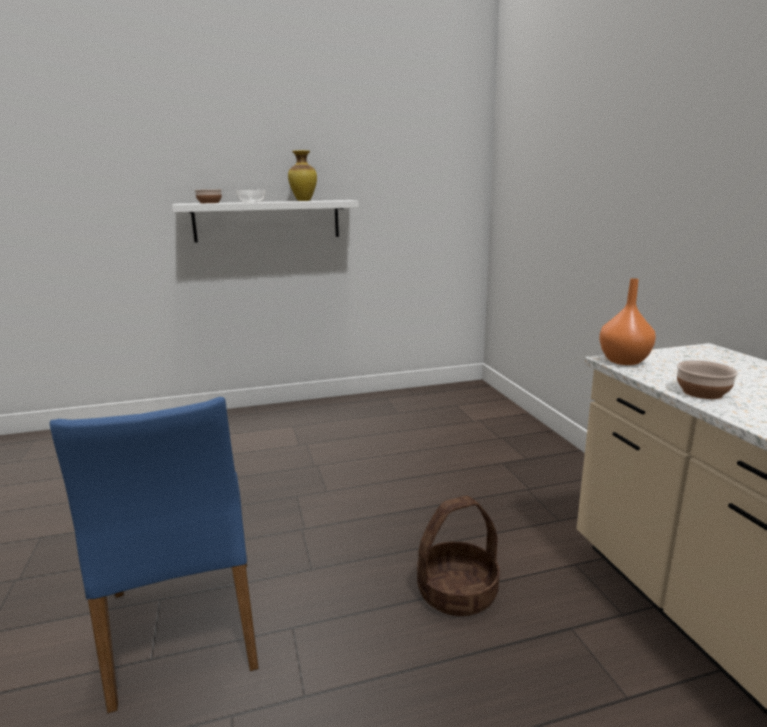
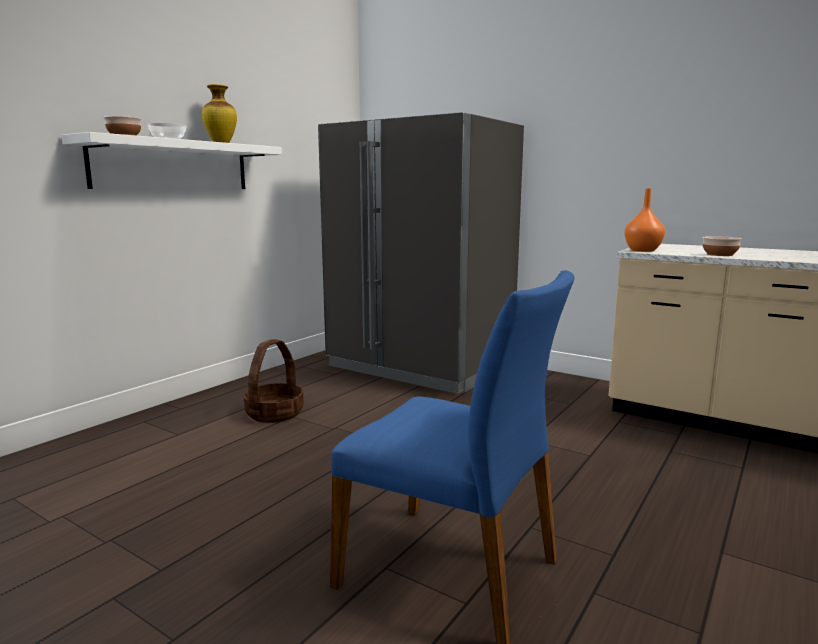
camera: 40 degrees left, 5 degrees down
(457, 593) = (589, 461): basket -> basket (274, 413)
(479, 425) = (420, 366): none -> grey fridge

